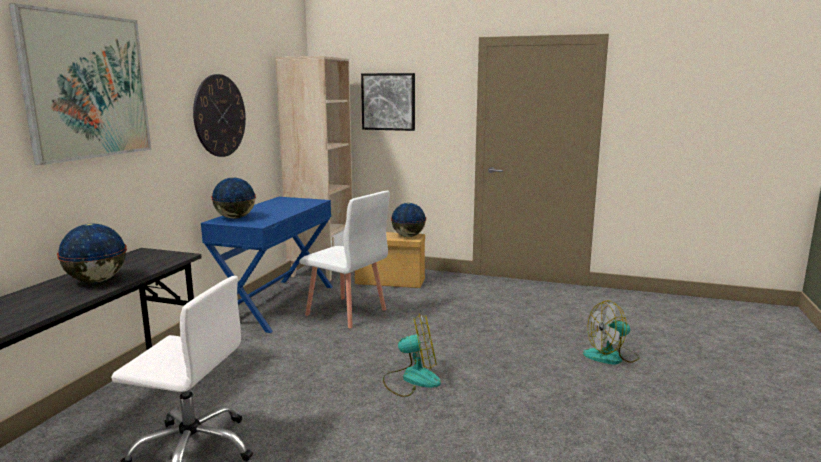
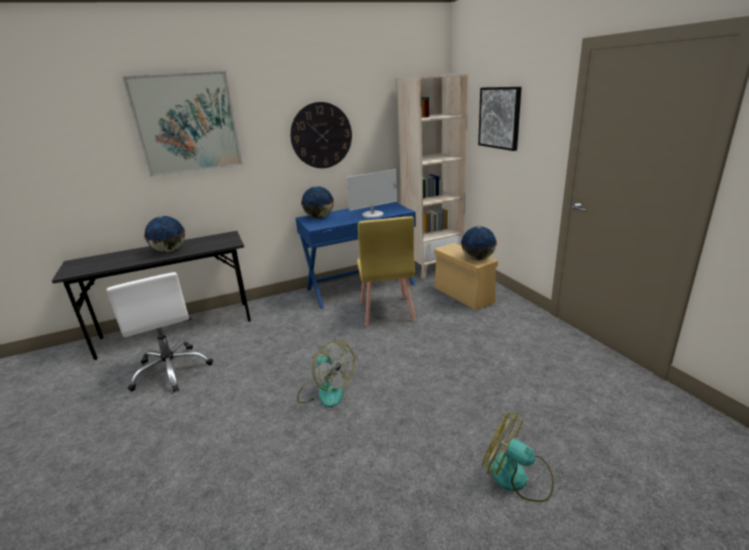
camera: 50 degrees right, 10 degrees up
(293, 207) = (373, 214): none -> monitor
(346, 312) = (386, 311): white chair -> yellow chair

